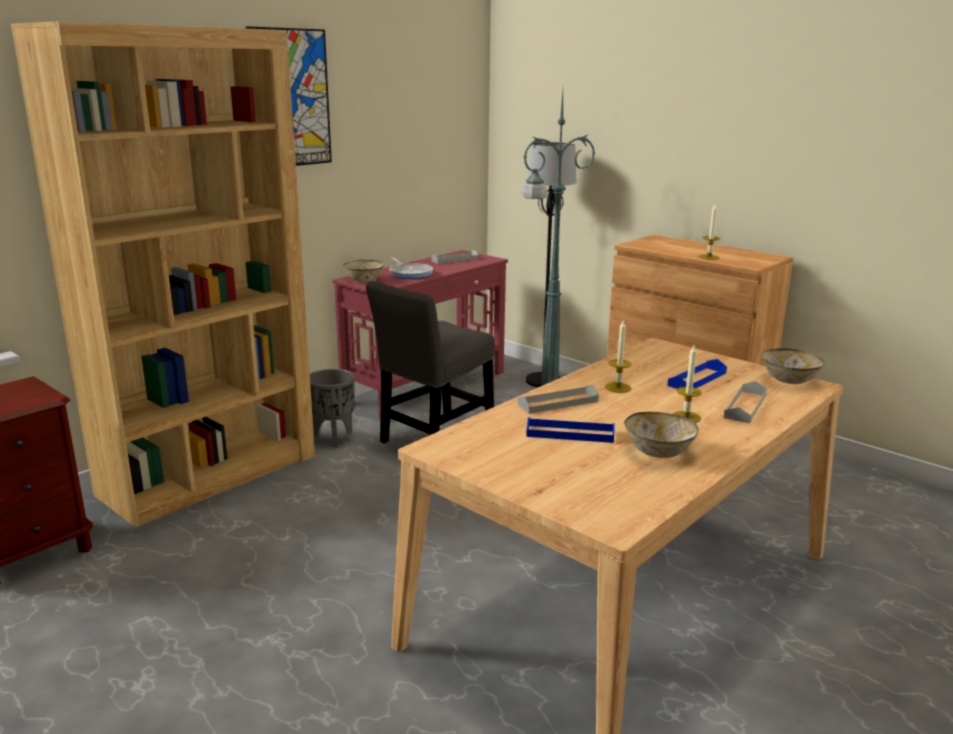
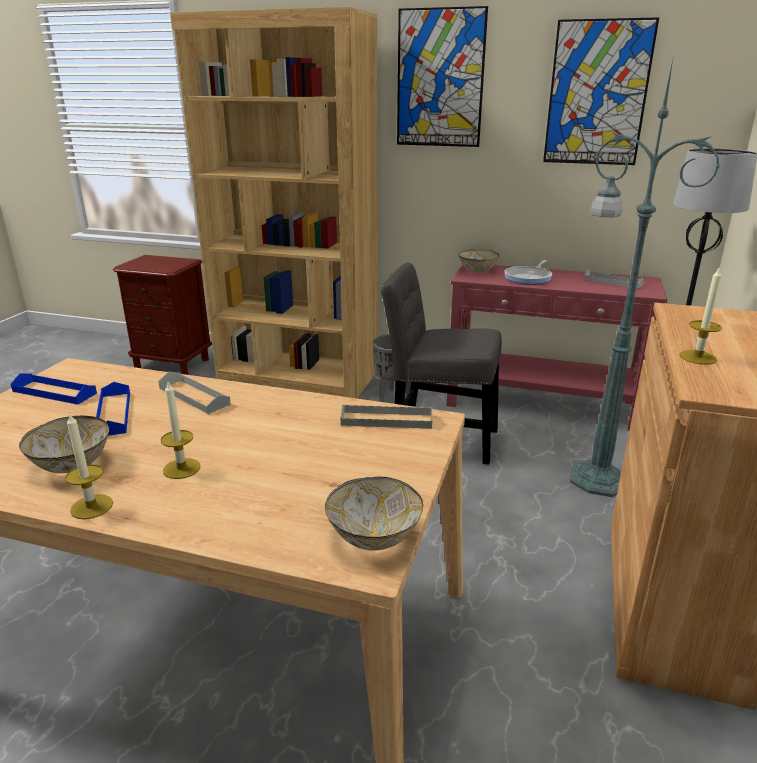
camera: 65 degrees right, 5 degrees up
(407, 107) = (597, 94): none -> picture
(618, 387) = (258, 418): candle -> candle (91, 506)
(697, 379) = (322, 461): blue tray -> blue tray (54, 392)
(745, 406) = (239, 506): grey tray -> grey tray (387, 420)

